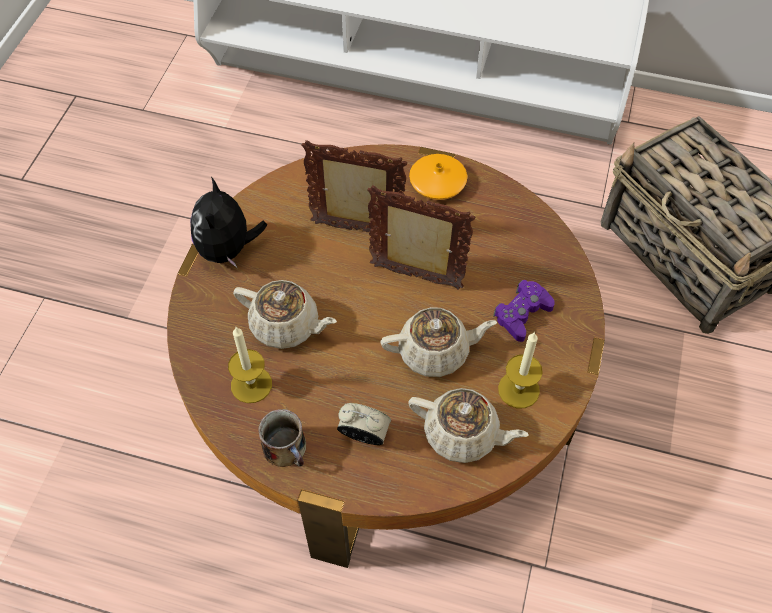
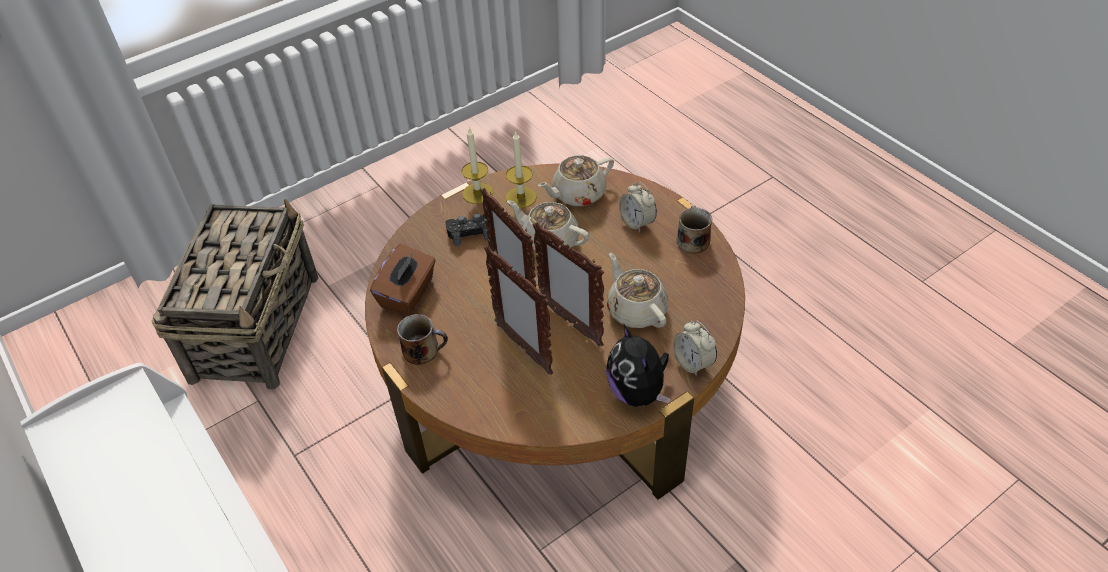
camera: 140 degrees left, 10 degrees down
(196, 303) = (693, 363): none -> alarm clock
(228, 250) = (638, 392): plush toy -> plush toy turned 120 degrees clockwise
(251, 384) = (689, 286): candle -> candle (477, 193)
(336, 277) = (570, 323): none -> picture frame
(437, 182) = (423, 350): orange vase -> mug
(462, 434) = (577, 194): beige teapot -> beige teapot turned 90 degrees counterclockwise
(505, 219) = (408, 294): none -> brown tissue box
(522, 314) = (471, 232): purple game controller -> black game controller

